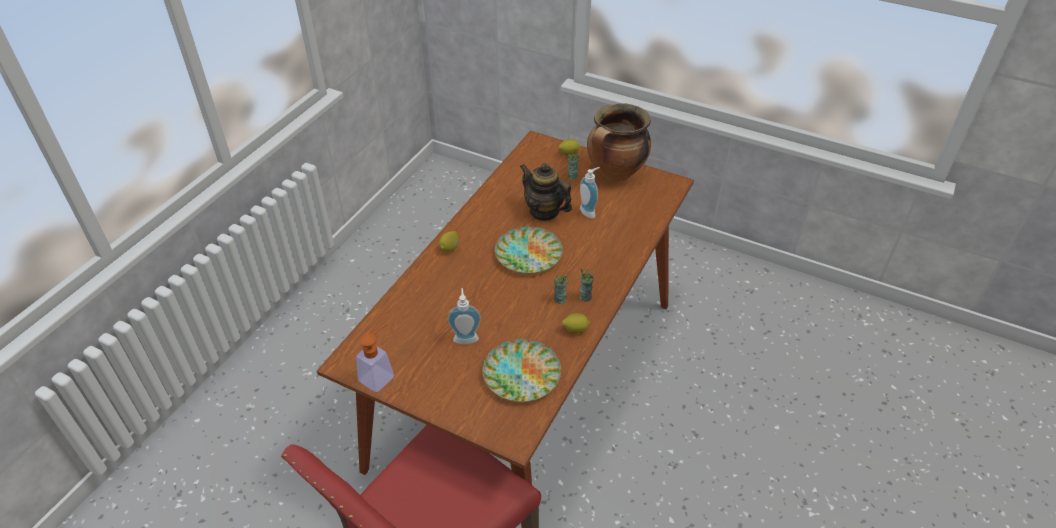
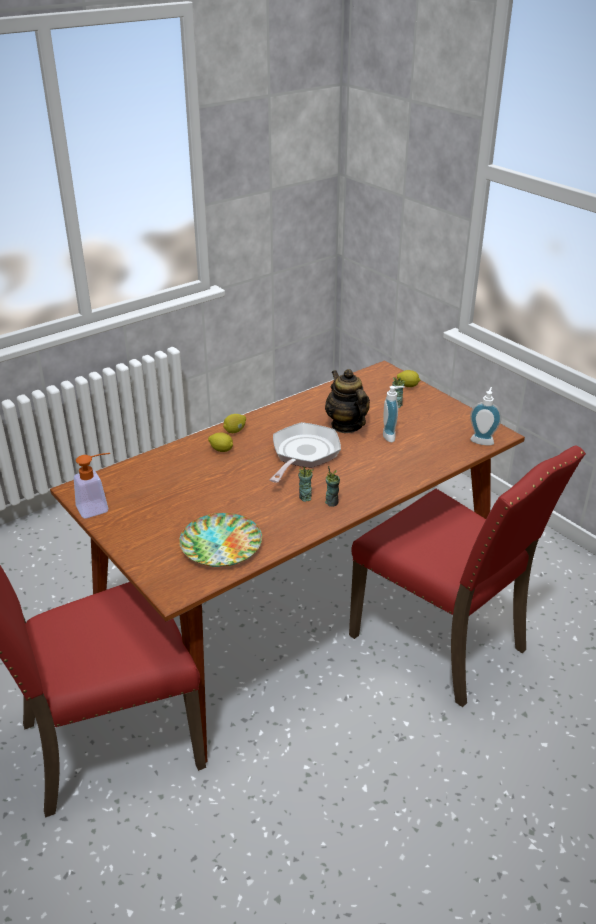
camera: 25 degrees right, 10 degrees down
(466, 337) = (194, 501): soap dispenser -> soap dispenser (482, 440)
(528, 254) = (303, 454): plate -> frying pan
(575, 329) = (301, 525): lemon -> lemon (221, 450)
(615, 173) = (443, 412): cooking pot -> none
(659, 368) = (443, 642): none -> red chair

